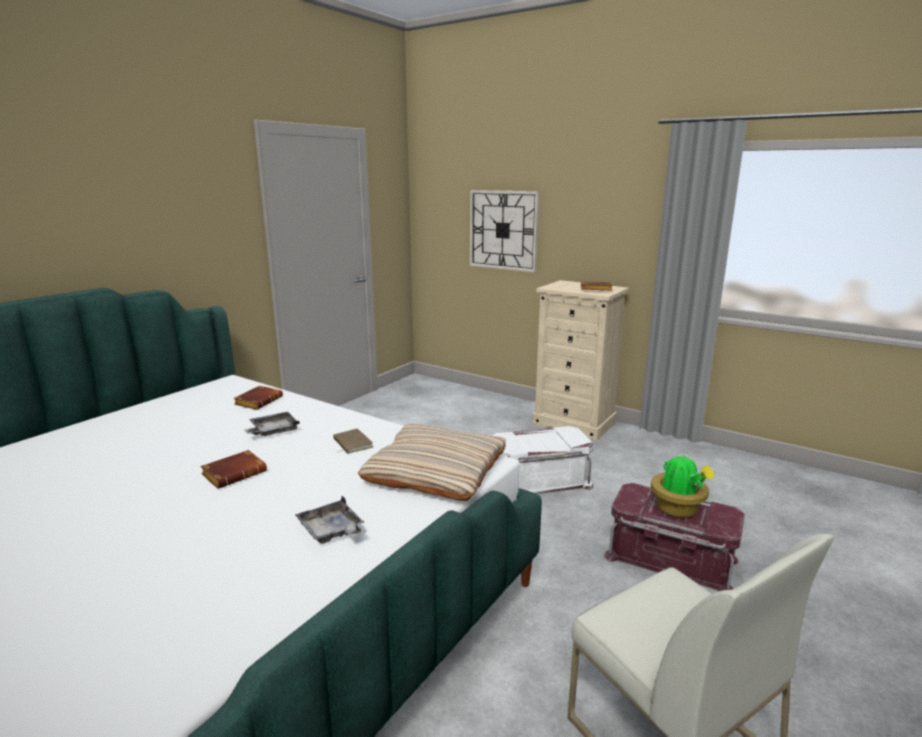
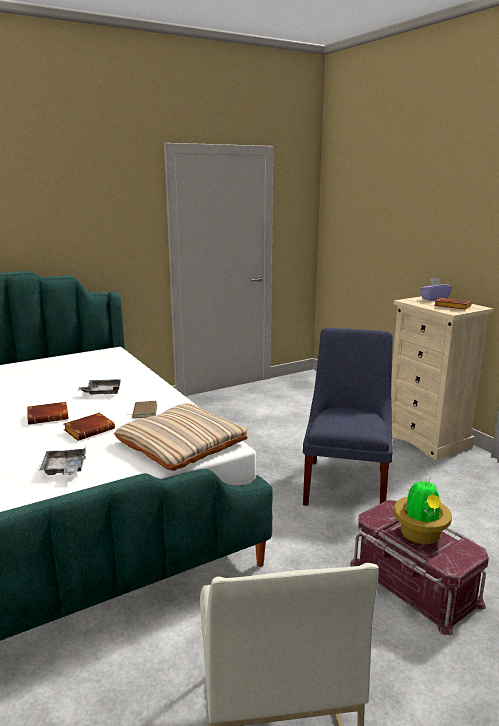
camera: 25 degrees right, 0 degrees up
(258, 401) = (116, 369): brown book -> brown book (90, 430)
(503, 230) = (389, 241): wall clock -> none
(539, 480) = (346, 483): white storage box -> blue chair
(569, 283) = (434, 299): none -> purple tissue box

